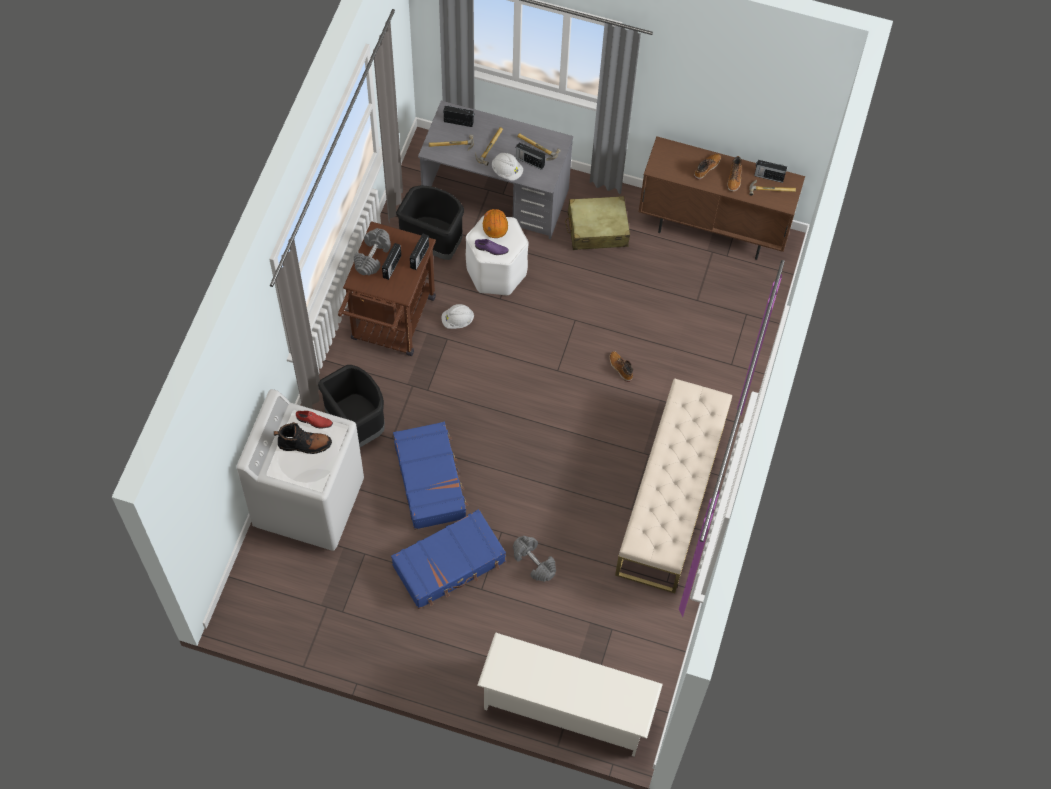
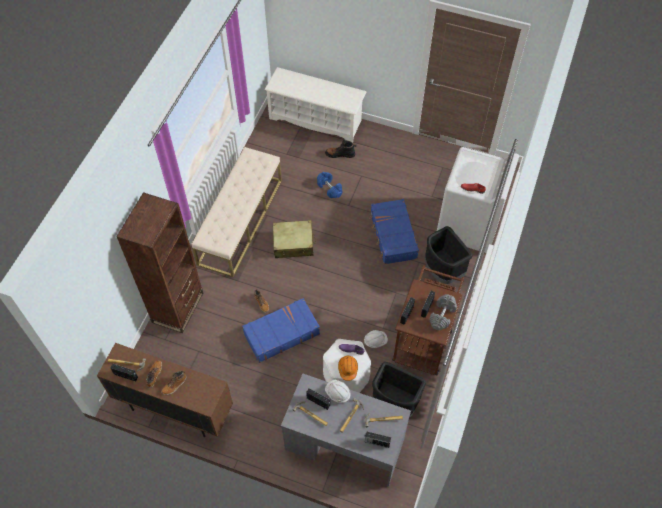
camera: 175 degrees left, 5 degrees down
(304, 444) = (477, 175): black boot -> black boot (340, 154)
(449, 564) = (380, 189): blue suitcase -> blue suitcase (281, 333)
(533, 562) = (329, 188): grey dumbbell -> blue dumbbell
(597, 229) = (265, 412): beige suitcase -> beige suitcase (293, 243)
(738, 358) = (178, 307): none -> brown bookcase

